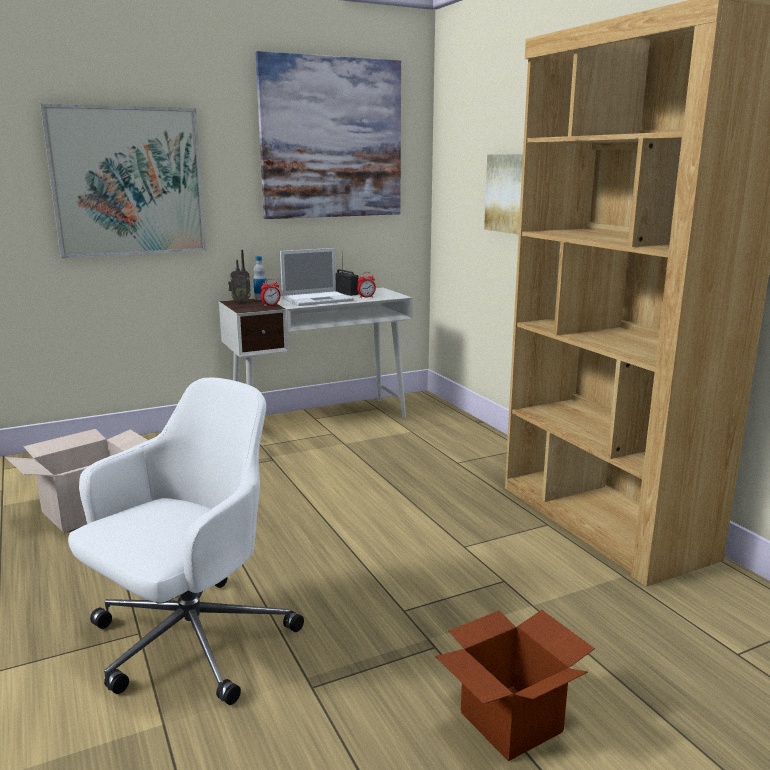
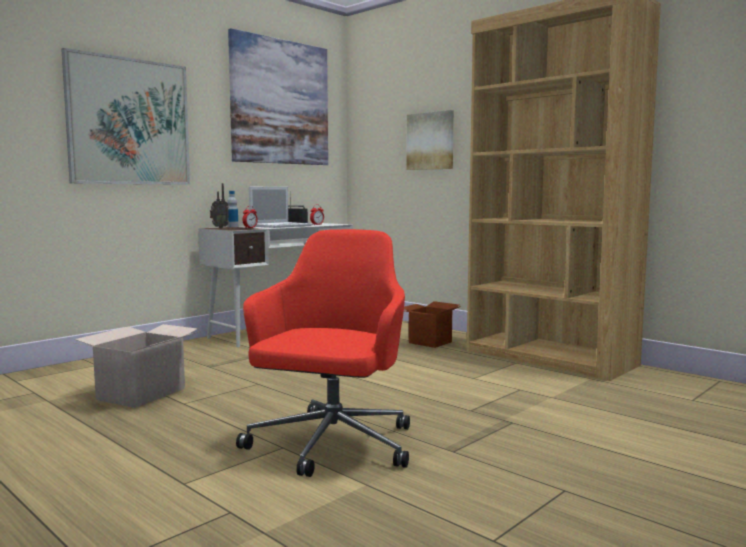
camera: 20 degrees left, 10 degrees down
(189, 642) = (331, 446): white office chair -> red office chair
(511, 722) = (601, 444): cardboard box -> cardboard box (430, 342)

